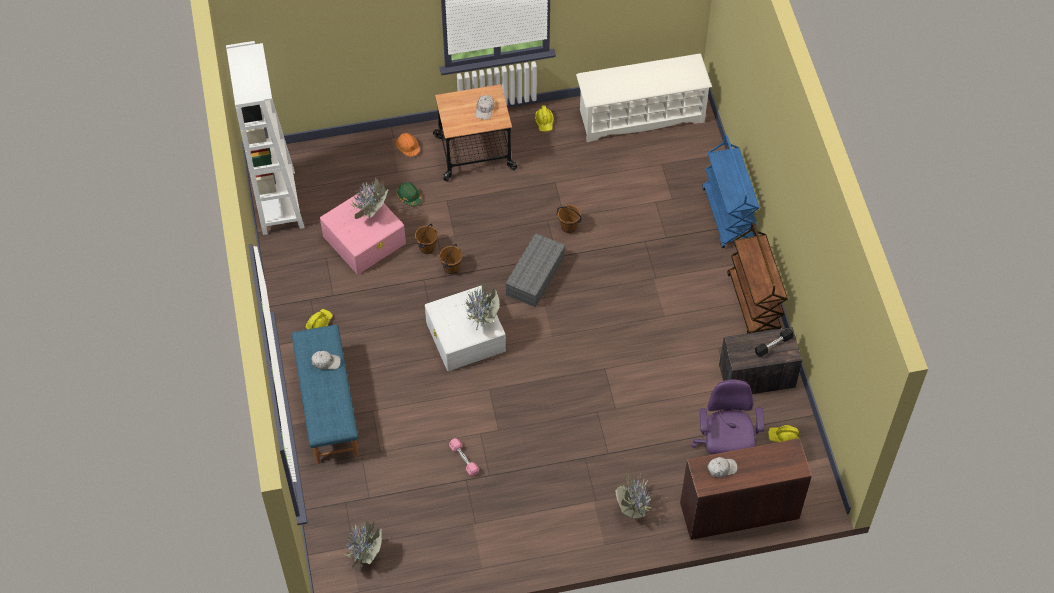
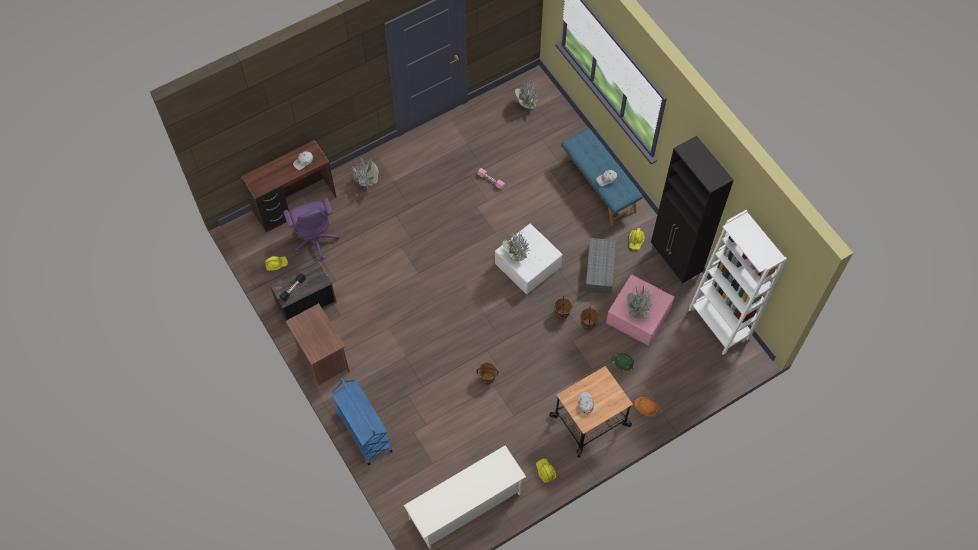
camera: 160 degrees right, 5 degrees up
(288, 282) = (675, 263): none -> black cabinet
(535, 275) = (497, 329): grey storage box -> grey storage box (600, 271)
(754, 303) = (322, 360): brown cart -> brown nightstand

